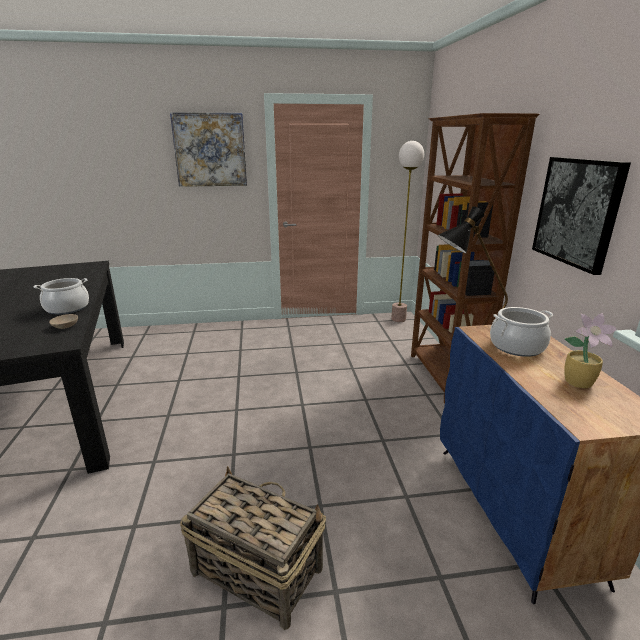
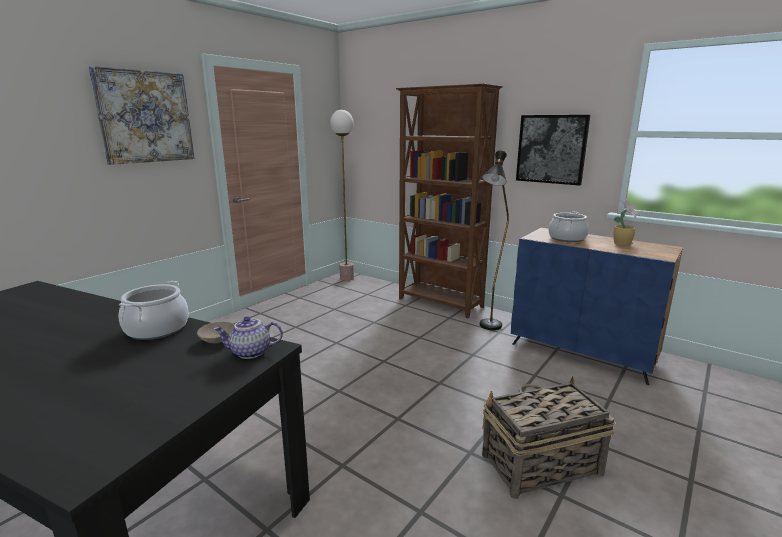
camera: 45 degrees left, 5 degrees down
(53, 341) = (250, 353): none -> teapot

